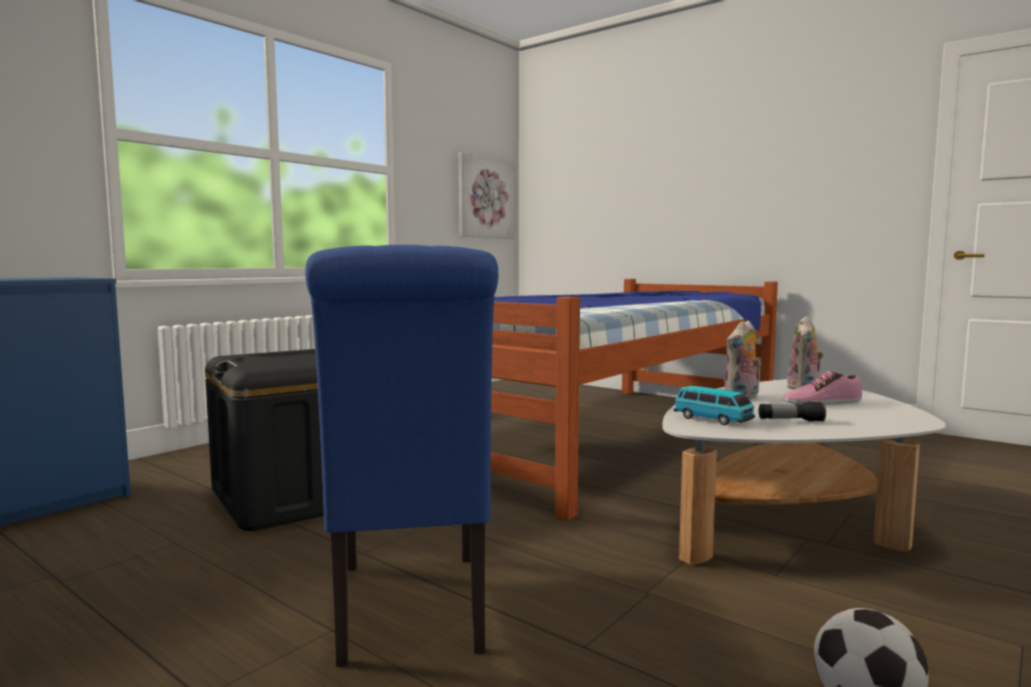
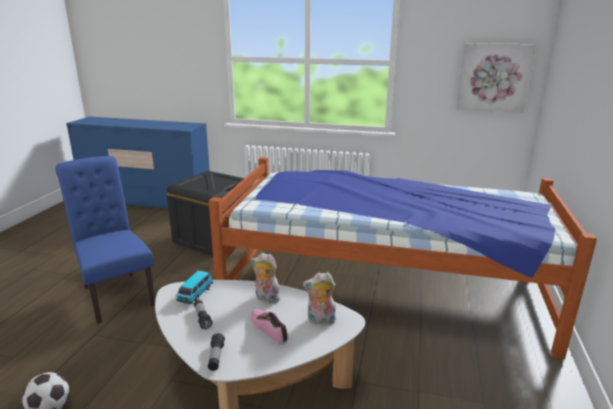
camera: 65 degrees right, 15 degrees up
(410, 612) = (116, 293): blue chair -> blue chair turned 90 degrees clockwise
(894, 422) = (216, 357): none -> flashlight

